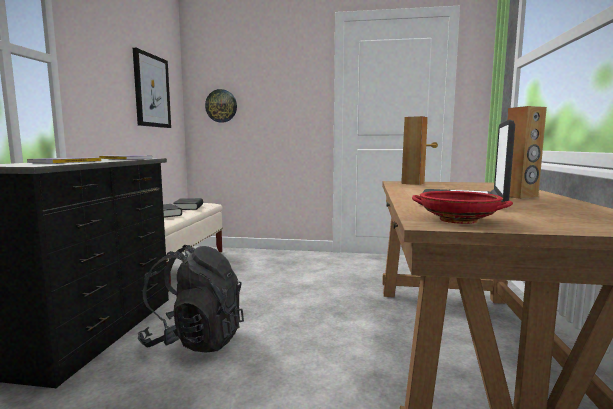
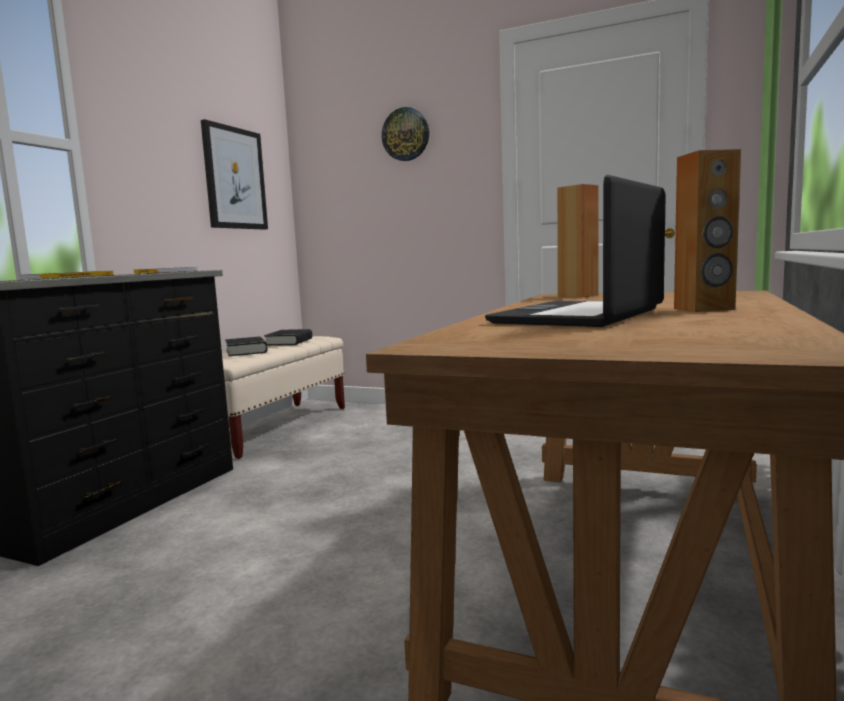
camera: 15 degrees right, 0 degrees up
(195, 340) = (232, 523): black backpack -> none
(221, 106) = (341, 193): wall clock -> wall clock (406, 134)
(457, 220) = (483, 341): red bowl -> none

